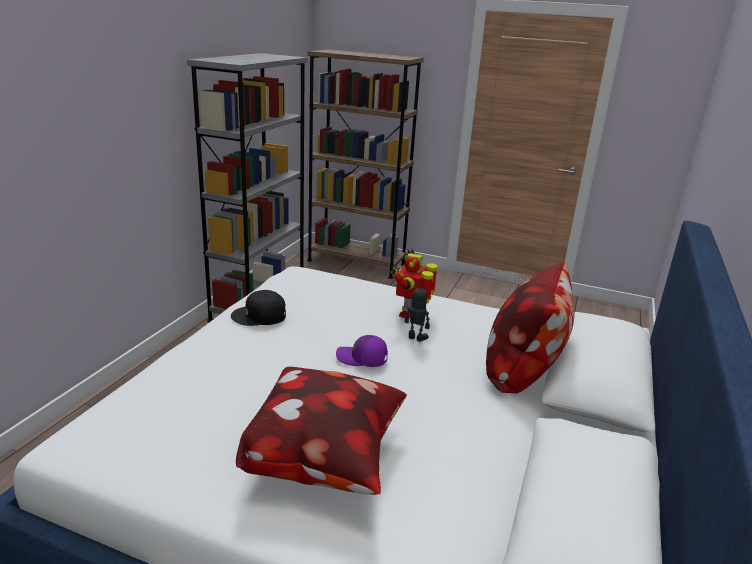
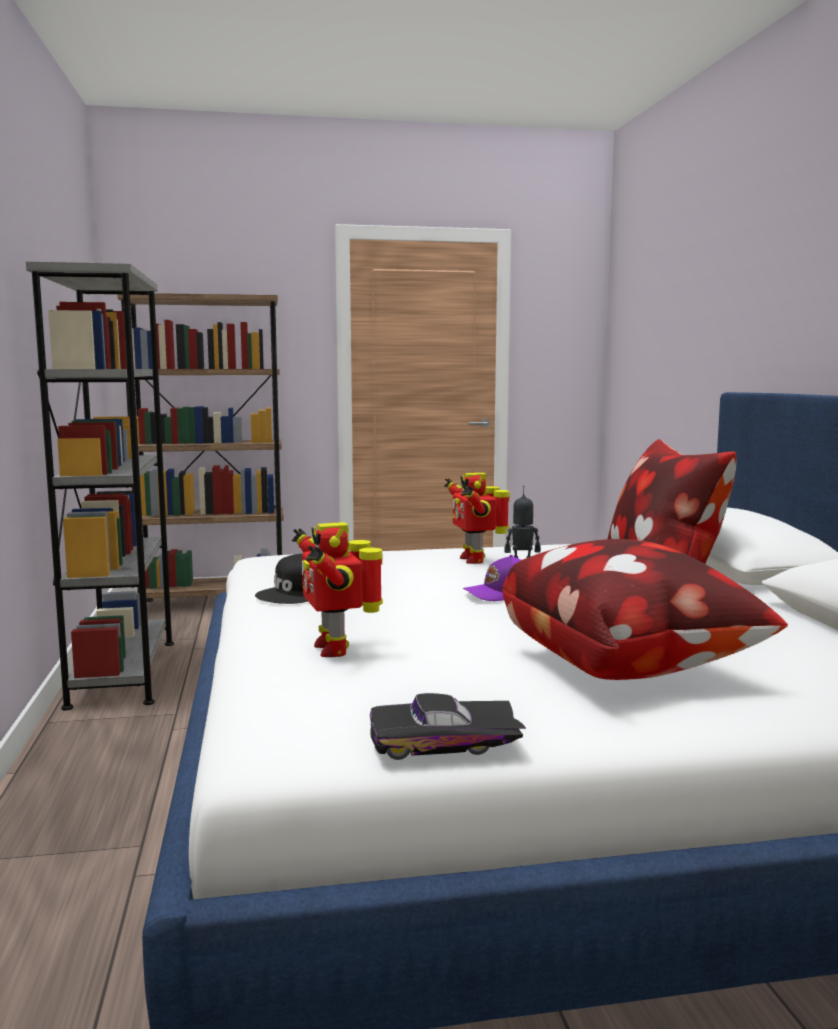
camera: 30 degrees left, 15 degrees down
(137, 481) = (445, 744): none -> black toy car
(204, 375) = (335, 648): none -> toy robot

